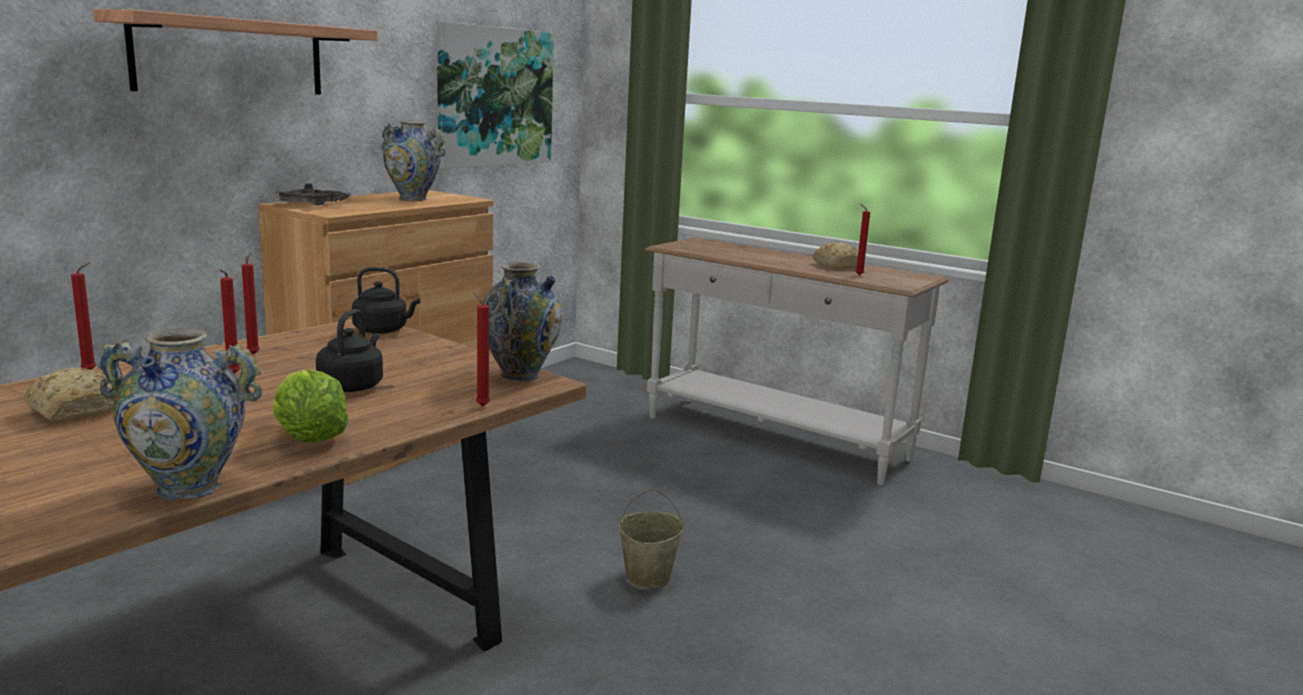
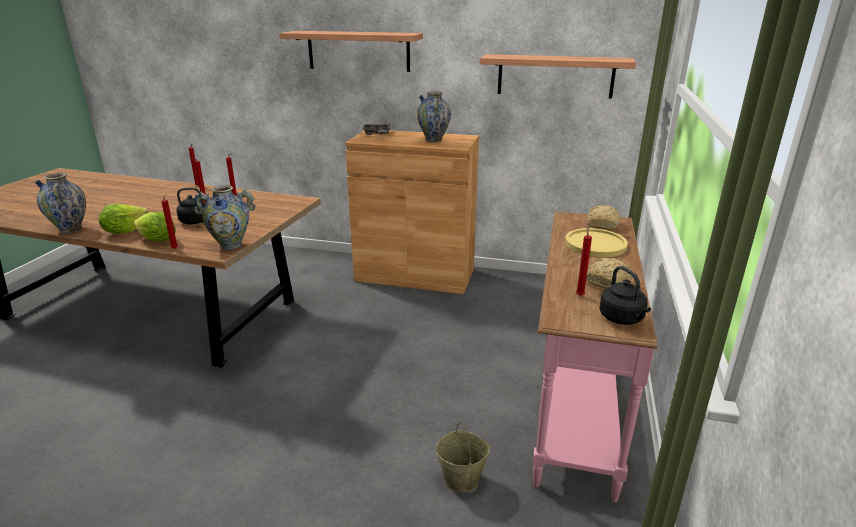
camera: 70 degrees right, 10 degrees up
(75, 410) = (151, 196): bread -> bread (603, 224)
(383, 330) = (291, 206): black kettle -> black kettle (622, 319)
(418, 415) = (157, 240): none -> lettuce
(494, 97) = (555, 76): picture -> shelf
(649, 576) = (305, 396): beige bucket -> beige bucket (462, 479)
(751, 254) = (595, 244): none -> yellow plate
(773, 439) = (573, 405): white console table -> pink console table

